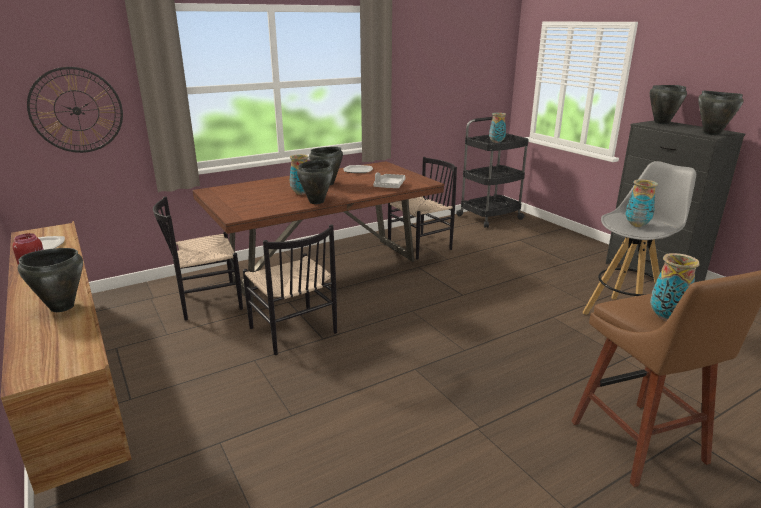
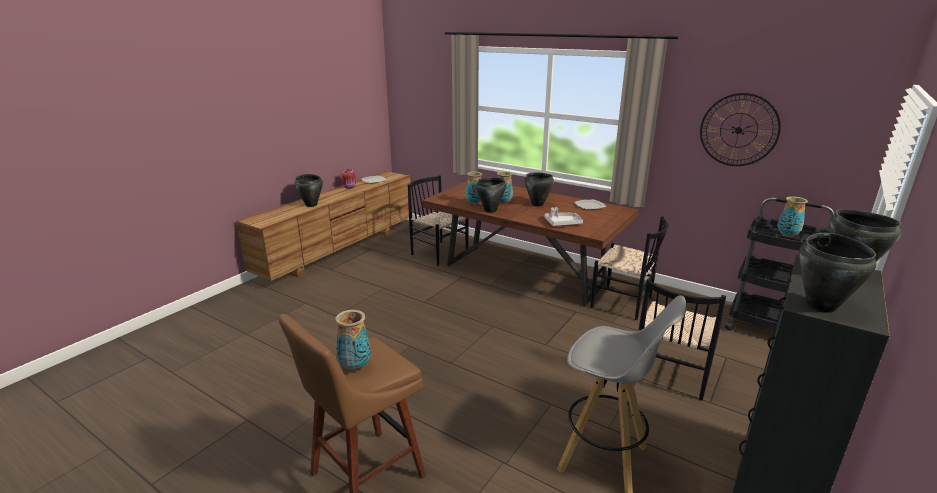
camera: 65 degrees right, 0 degrees up
(76, 110) = (427, 110): wall clock -> wall clock (738, 130)
(294, 332) = (423, 290): black chair -> black chair (670, 375)
(636, 225) = (595, 348): vase -> vase (474, 203)

